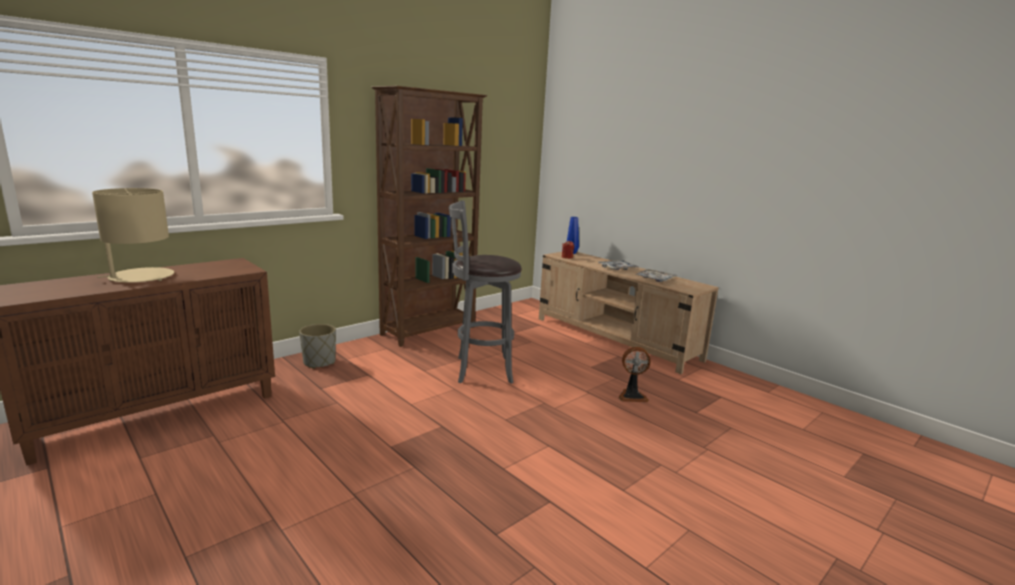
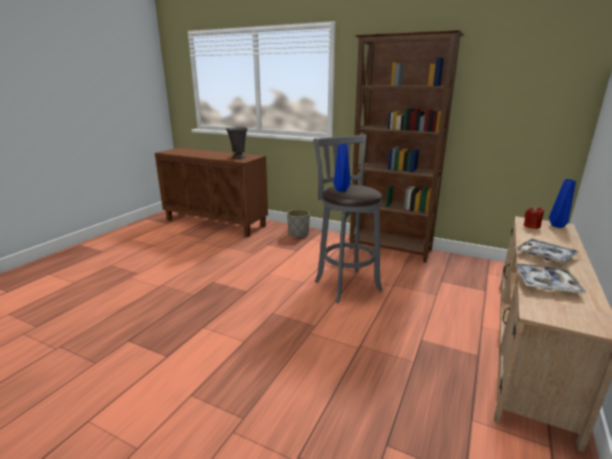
camera: 70 degrees right, 5 degrees up
(140, 277) = (211, 154): beige table lamp -> none
(218, 268) = (238, 157): none -> grey vase
(490, 262) = (340, 190): none -> blue vase
(632, 396) = (379, 380): fan -> none

